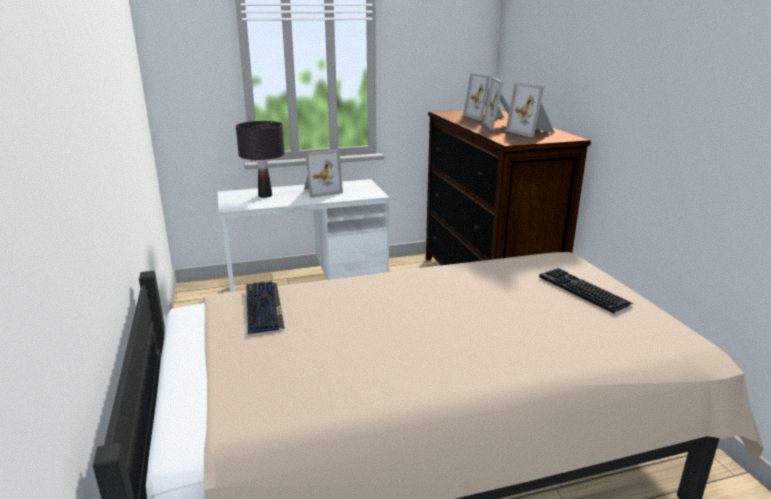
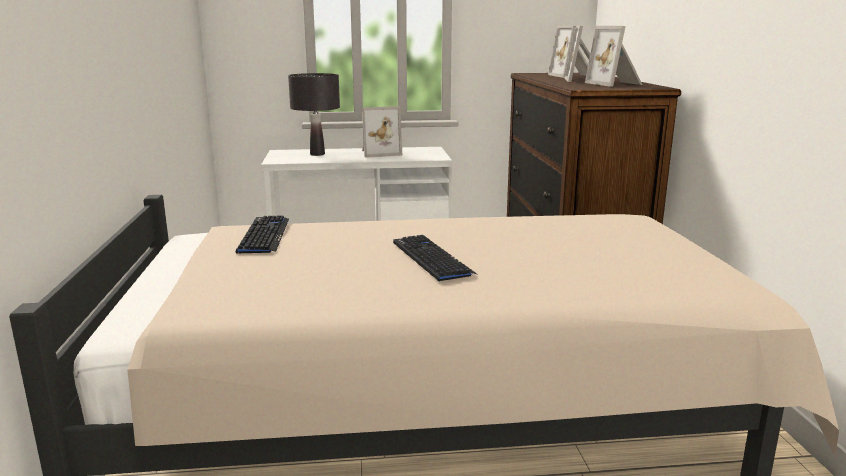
camera: 10 degrees right, 5 degrees down
(583, 291) = (638, 243): keyboard -> keyboard (431, 259)

